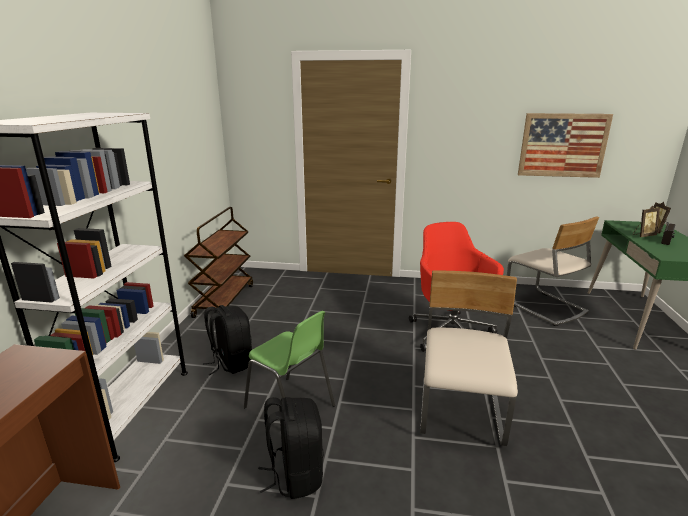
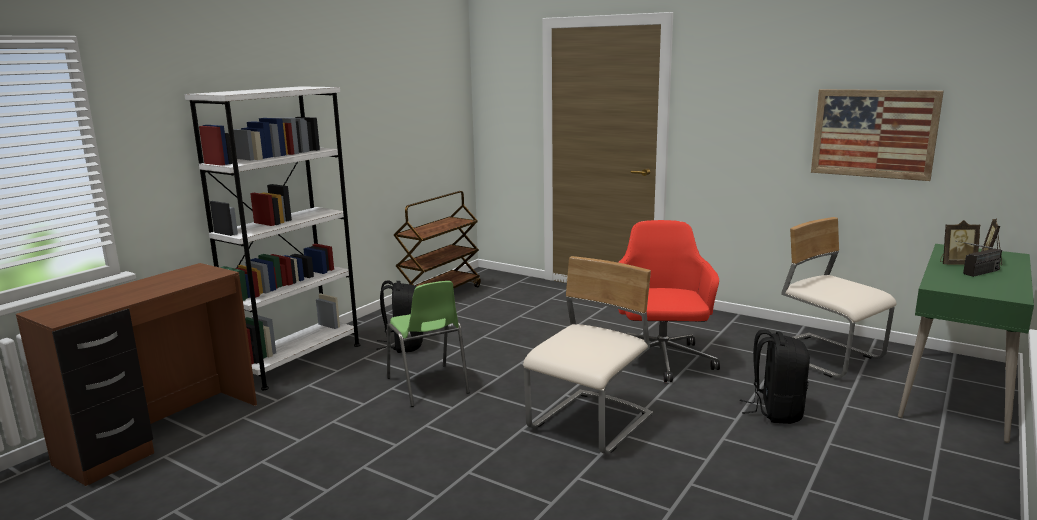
camera: 25 degrees right, 5 degrees down
(295, 475) = (390, 428): black backpack -> black backpack (775, 411)
(544, 307) = (825, 357): beige chair -> beige chair turned 150 degrees clockwise

